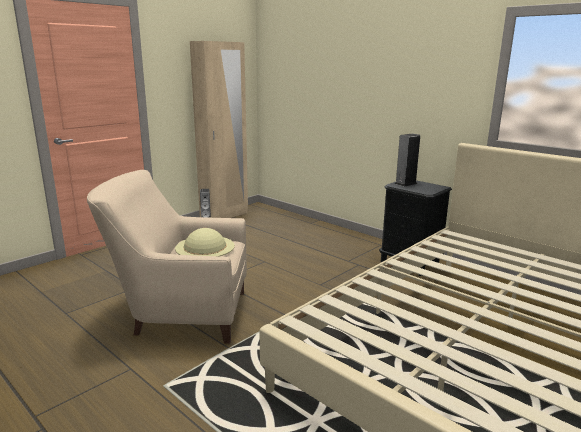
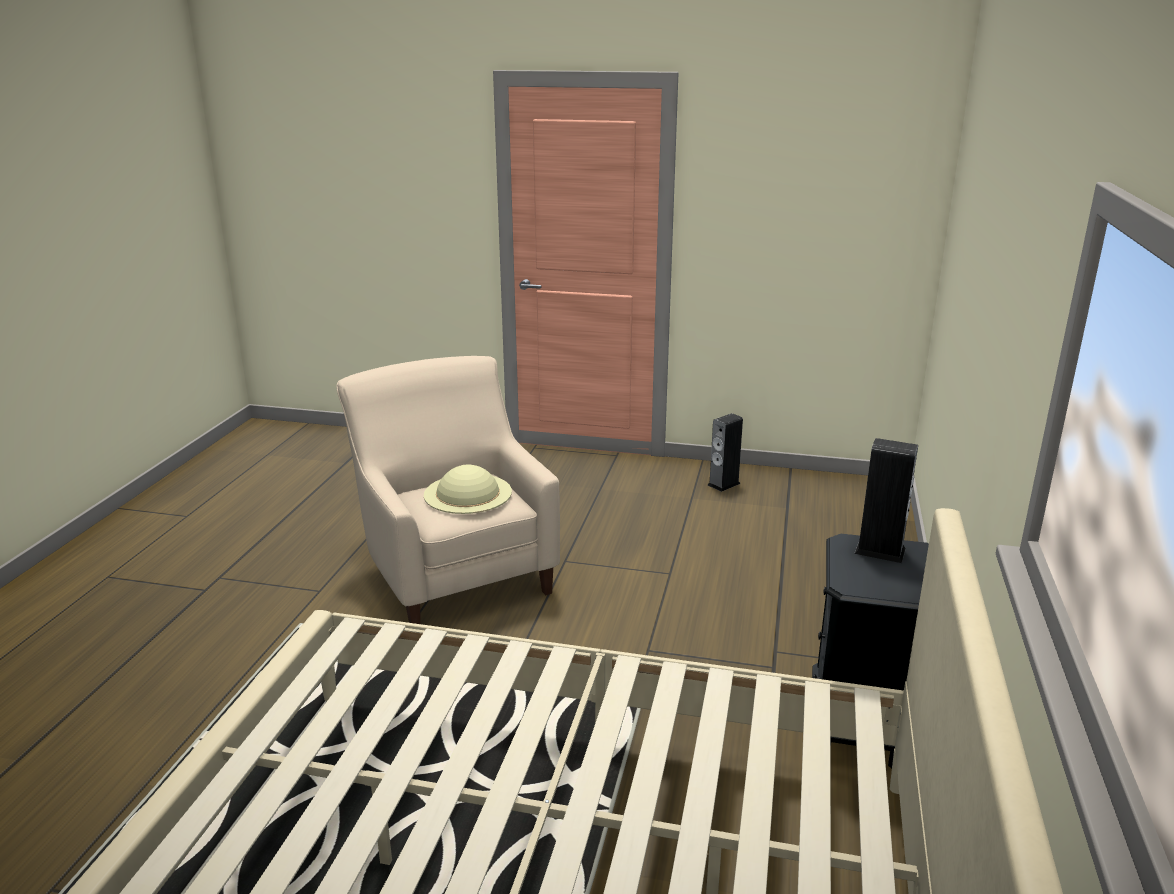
camera: 60 degrees right, 5 degrees up
(224, 216) = (793, 478): beige wardrobe -> none

